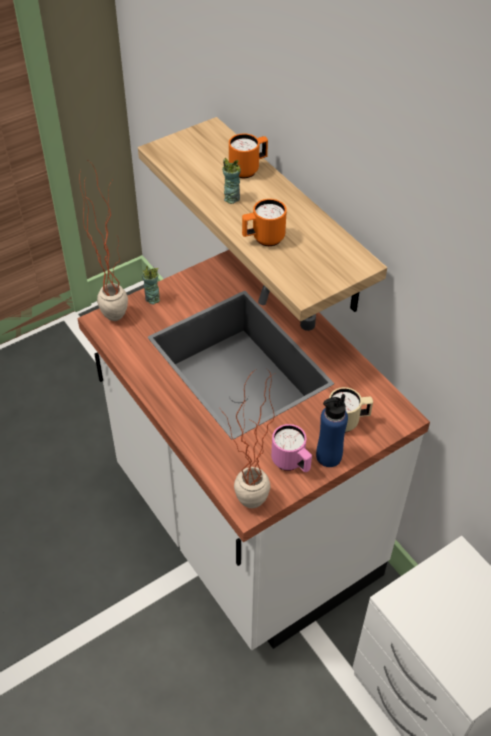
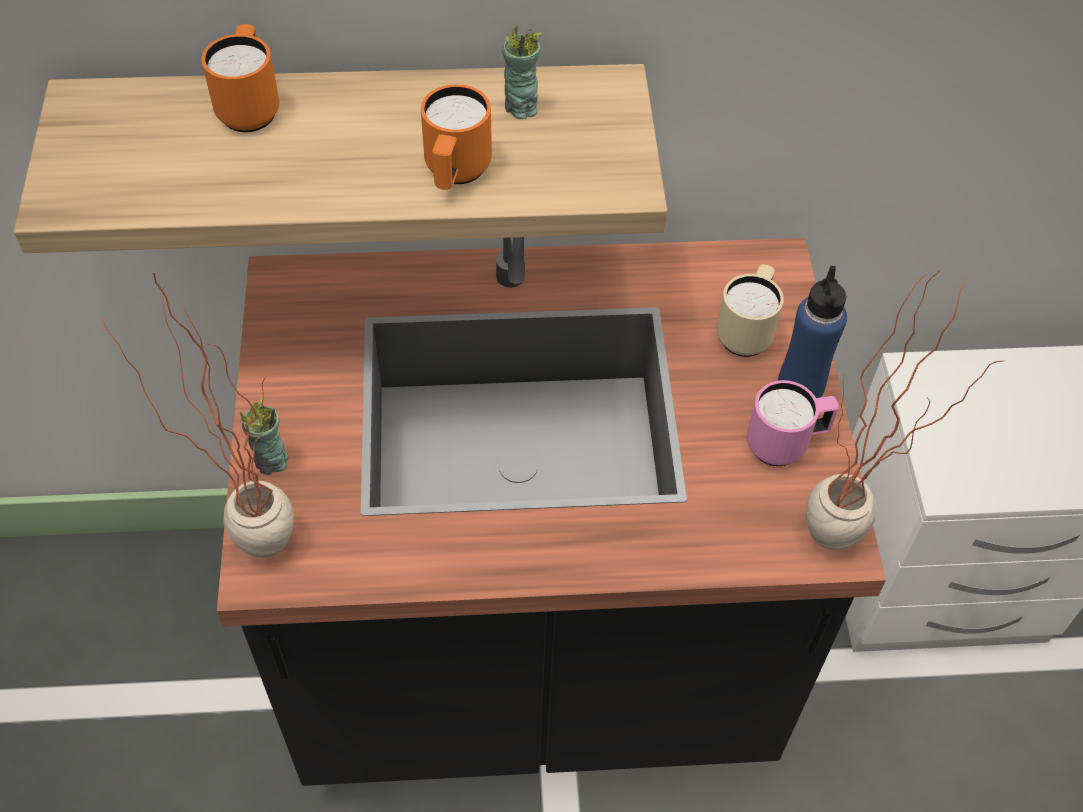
camera: 60 degrees left, 5 degrees up
(231, 198) = (306, 165): cup -> cup (520, 107)
(243, 527) = (533, 663): white counter -> black counter

